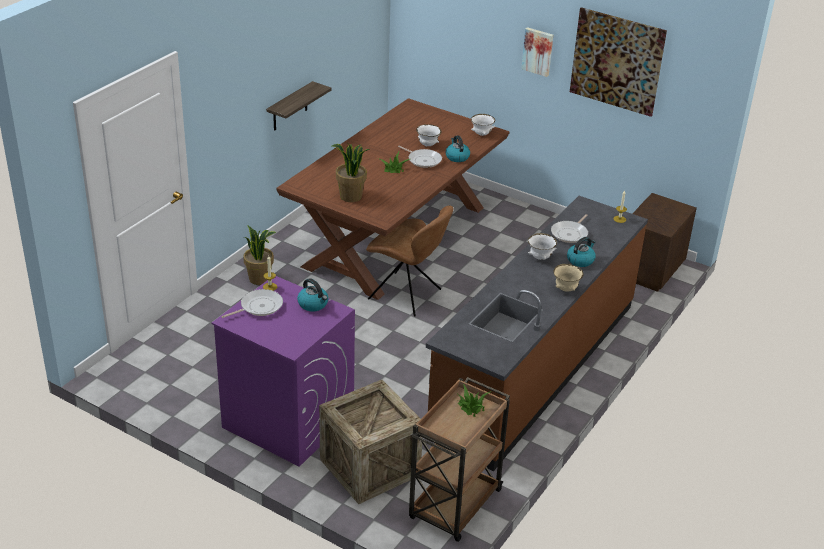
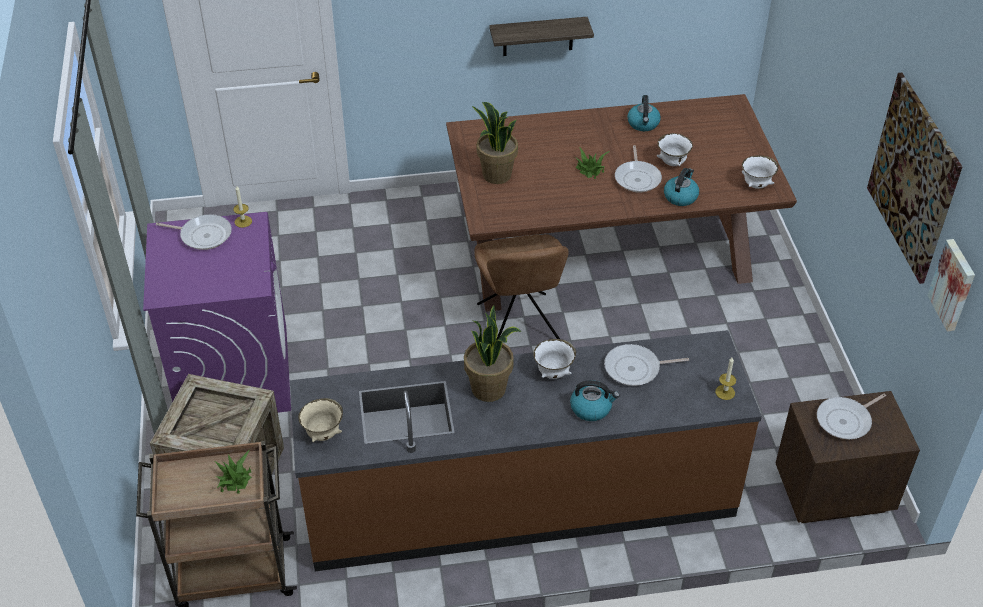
camera: 50 degrees right, 10 degrees up
(260, 279) = (416, 216): potted plant -> potted plant (489, 389)
(313, 304) = (246, 265): kettle -> kettle (643, 124)
(538, 51) = (859, 109): picture -> picture (954, 285)
(566, 289) = (517, 429): beige bowl -> beige bowl (323, 434)
(655, 214) = (846, 420): none -> frying pan

